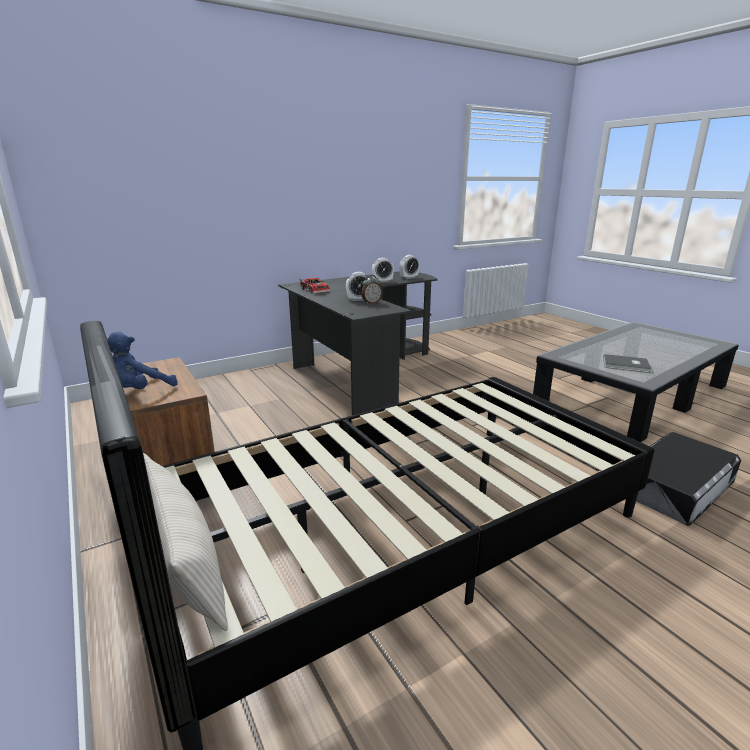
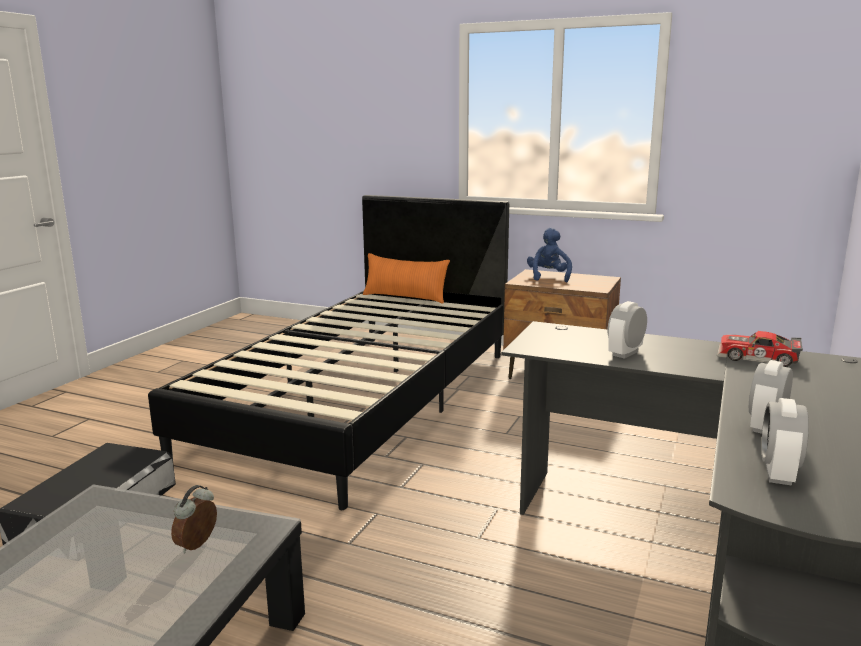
camera: 145 degrees right, 5 degrees down
(187, 566) = (405, 297): beige pillow -> orange pillow
(371, 303) = (589, 351): alarm clock -> alarm clock (198, 545)
(626, 365) = (107, 541): grey book -> none

